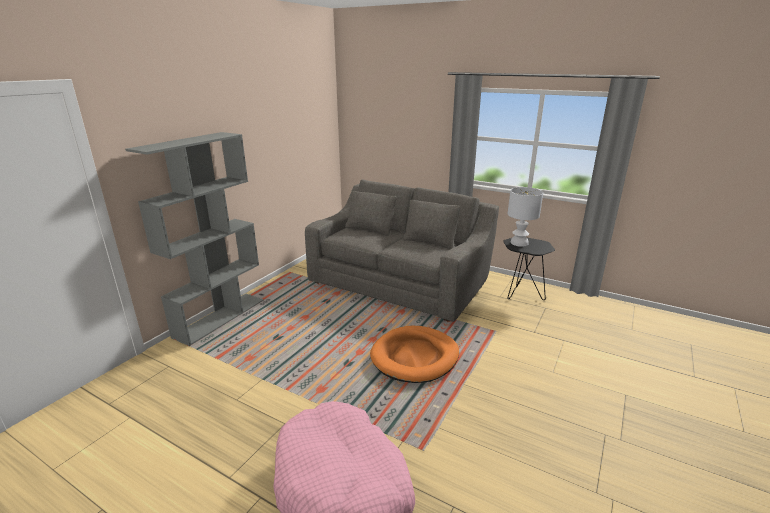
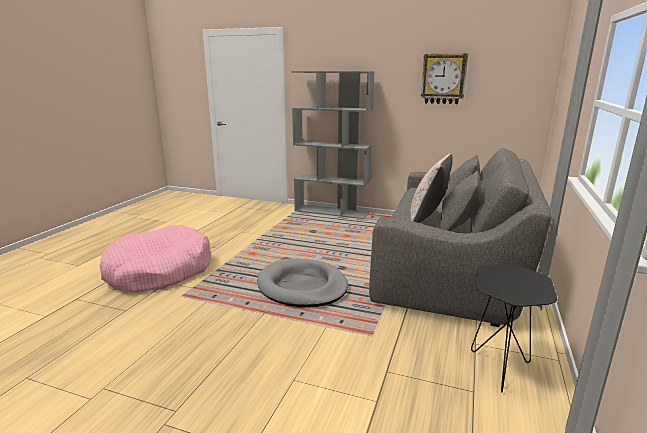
camera: 80 degrees right, 5 degrees down
(277, 129) = (443, 79): none -> wall clock
(415, 357) = (302, 287): orange dog bed -> grey dog bed
(417, 246) = (428, 217): none -> beige pillow
(519, 243) = (514, 275): white table lamp -> none

